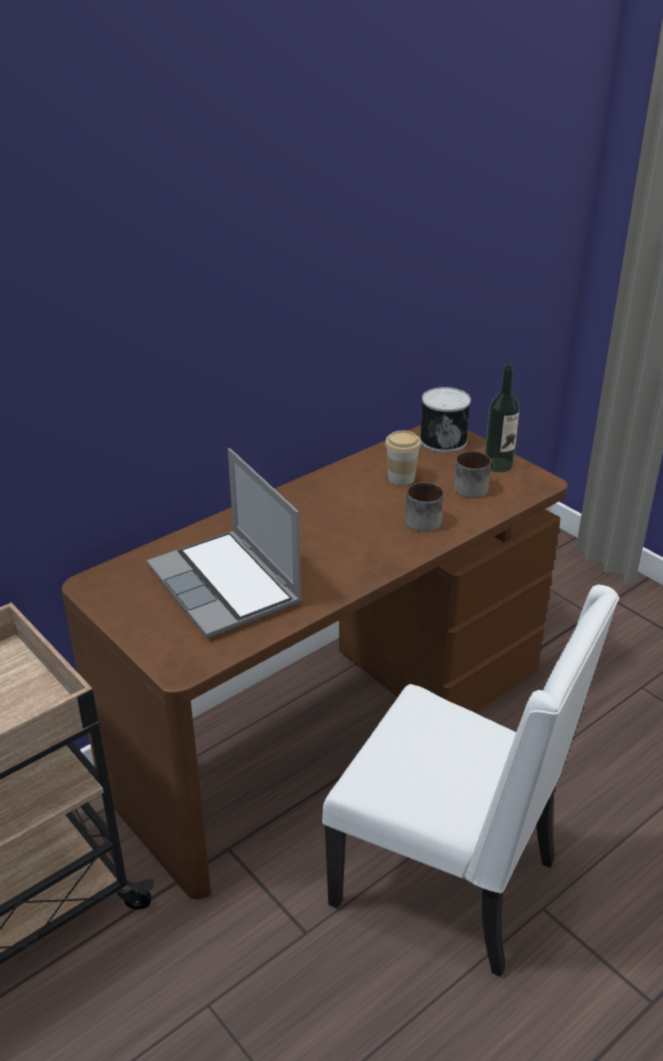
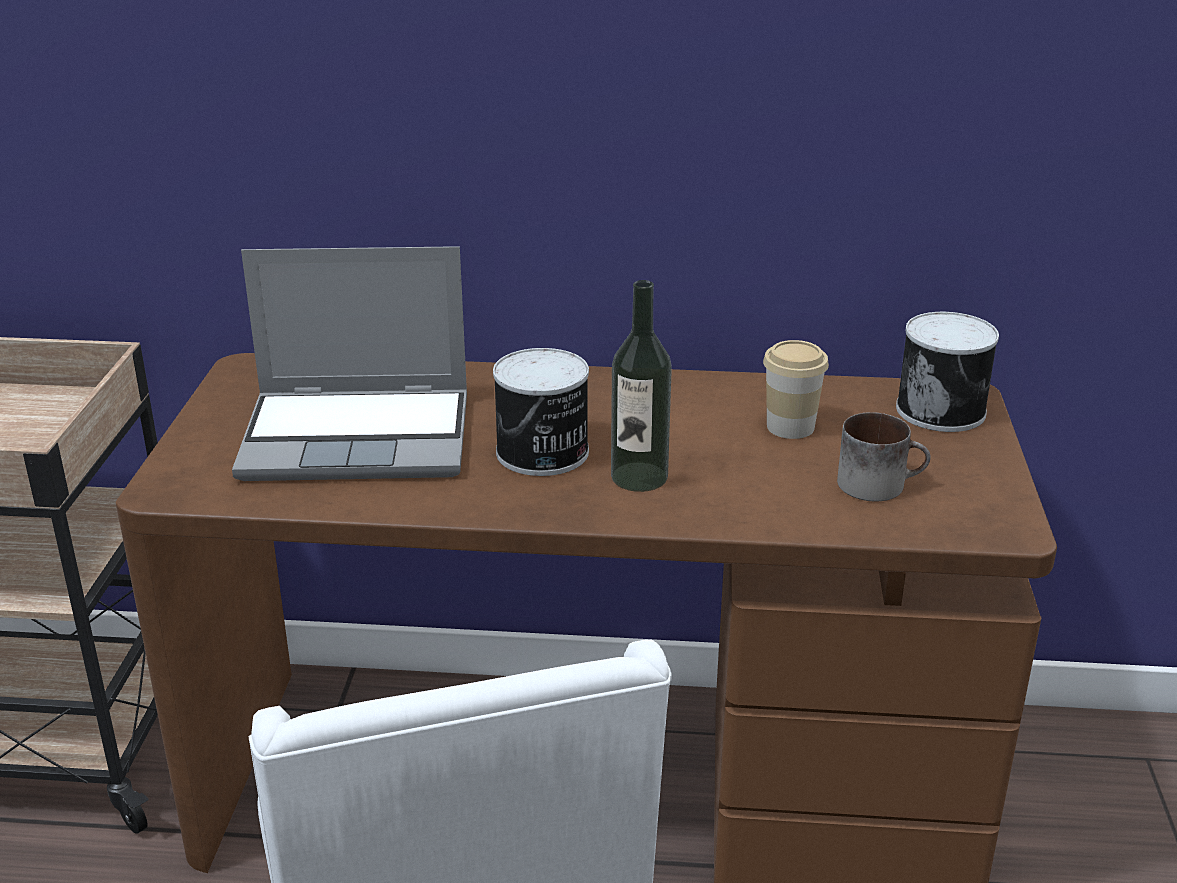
camera: 45 degrees right, 5 degrees down
(226, 586) = (360, 437): laptop -> laptop turned 105 degrees counterclockwise
(324, 546) = (543, 453): none -> can
(422, 519) = (728, 485): mug -> none
(498, 464) = (973, 475): bottle -> bottle (639, 477)

